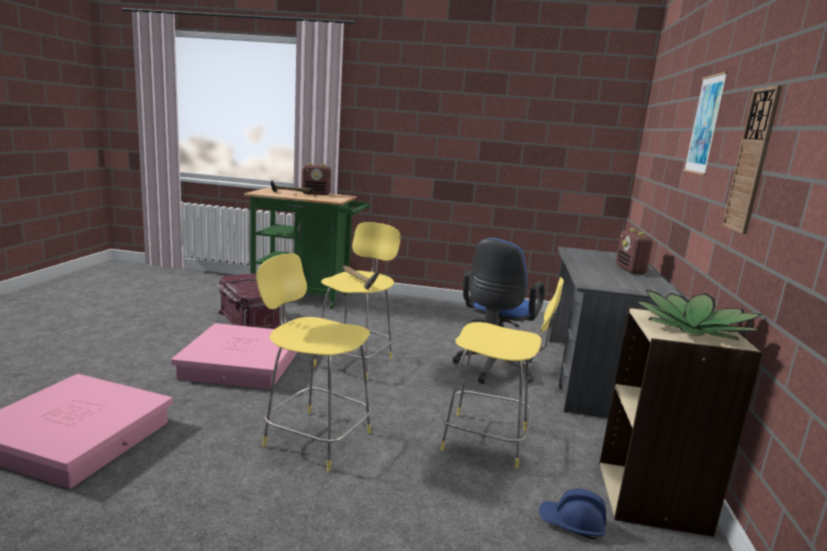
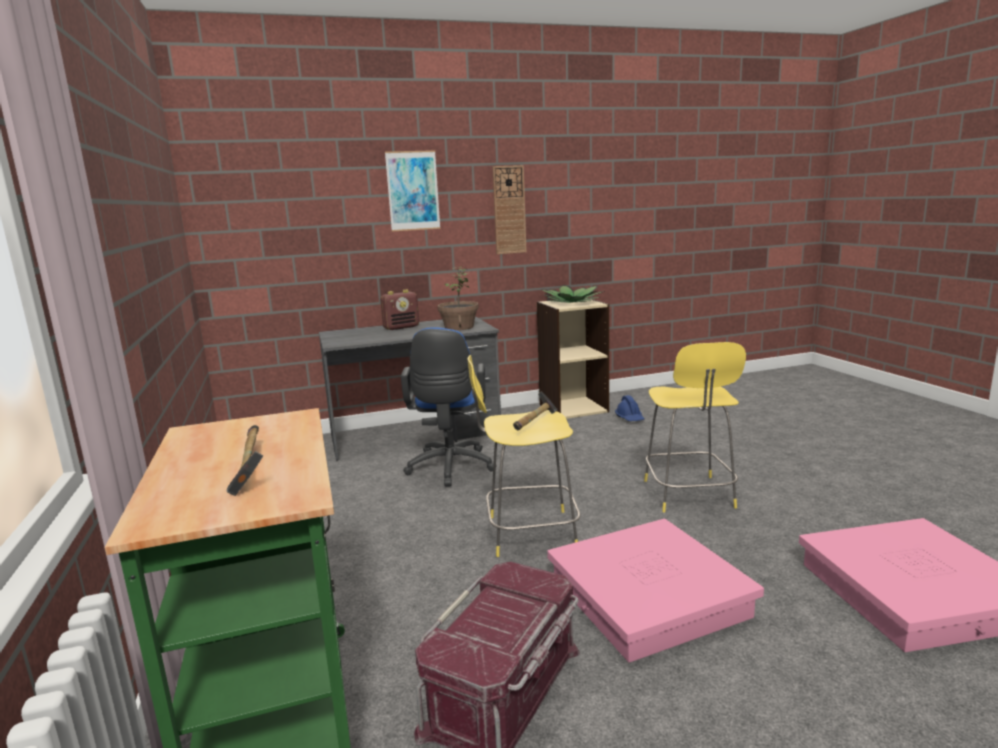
camera: 115 degrees left, 0 degrees up
(316, 193) = (198, 455): radio -> none
(489, 440) = (583, 446): yellow stool -> none
(493, 369) = (450, 469): blue office chair -> blue office chair turned 90 degrees clockwise
(608, 281) = (458, 327): none -> potted plant

